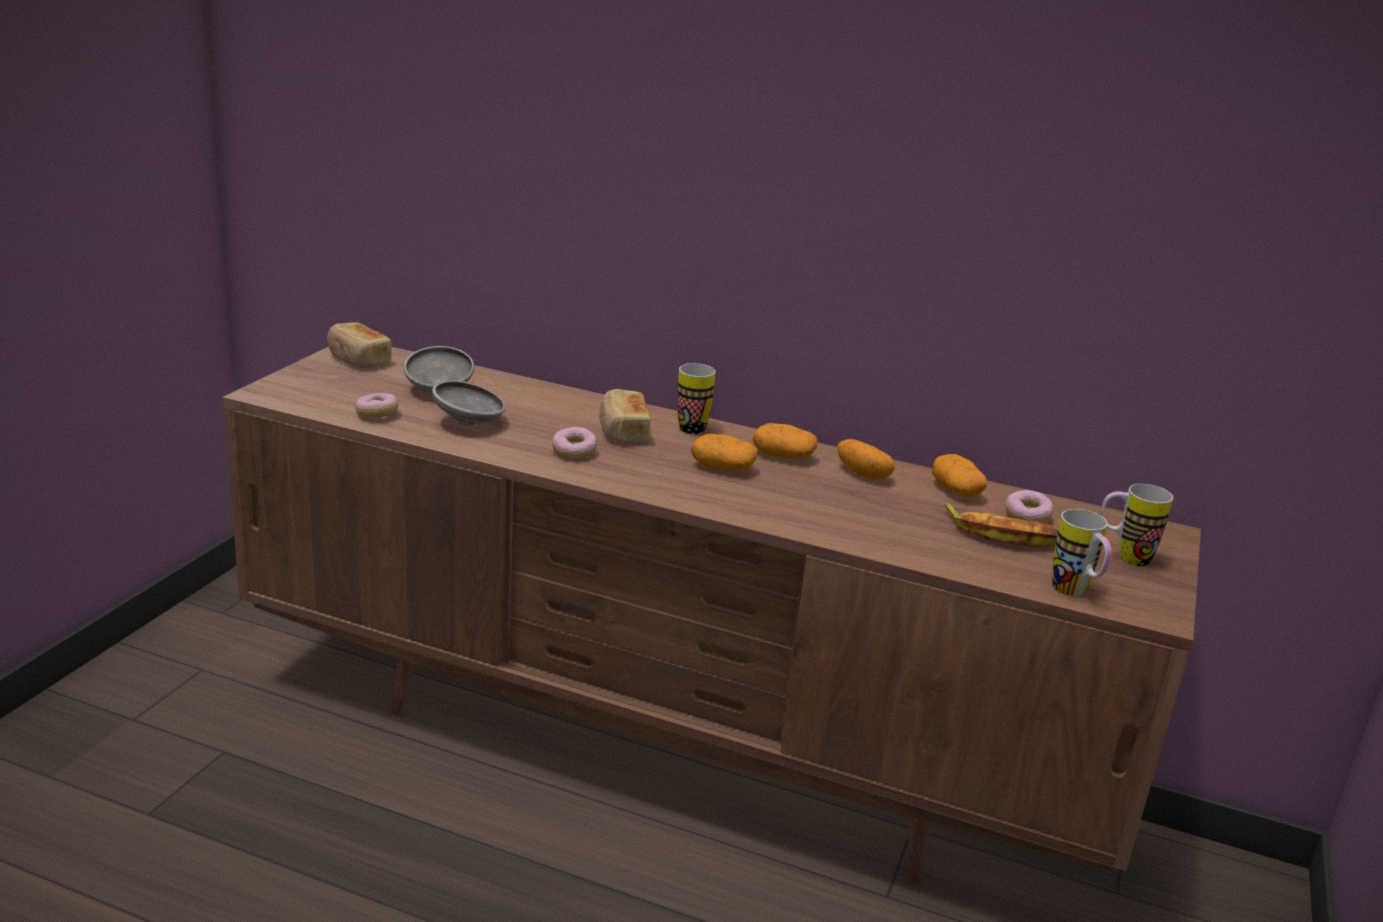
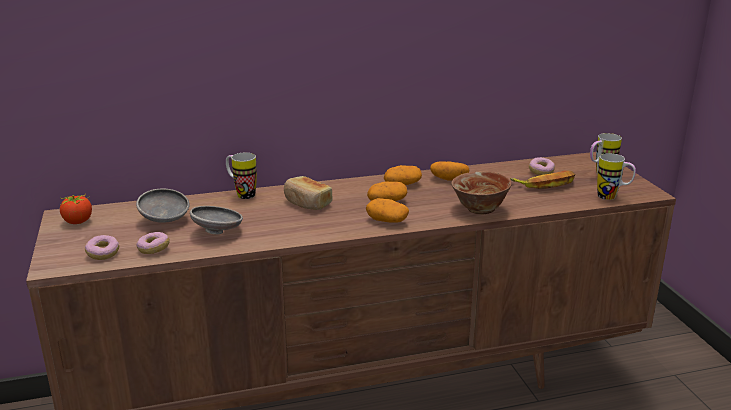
camera: 35 degrees left, 0 degrees up
(358, 359) = (78, 221): bread -> tomato
(574, 452) = (303, 224): donut -> donut (103, 254)
(689, 425) = (333, 187): mug -> mug (241, 194)
(831, 525) = (480, 209): none -> bowl
(955, 491) = (497, 171): potato -> potato (387, 221)

